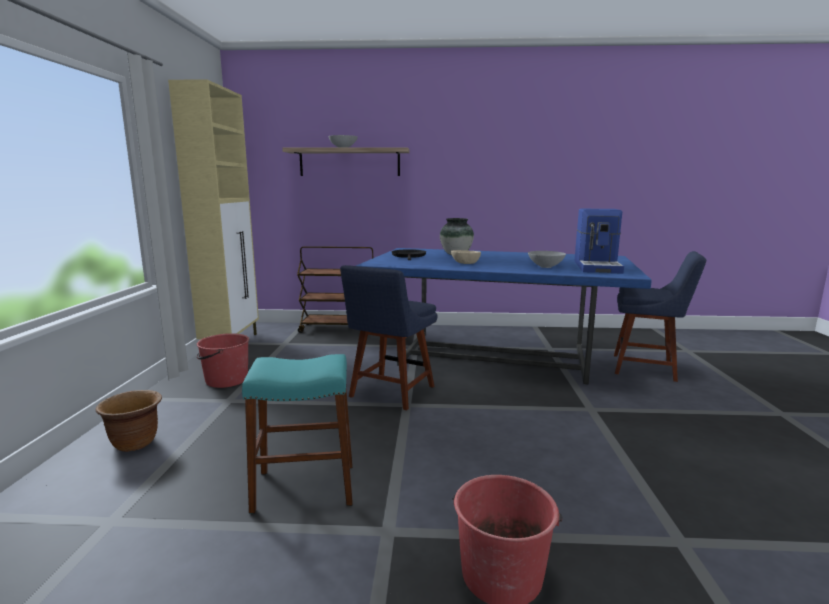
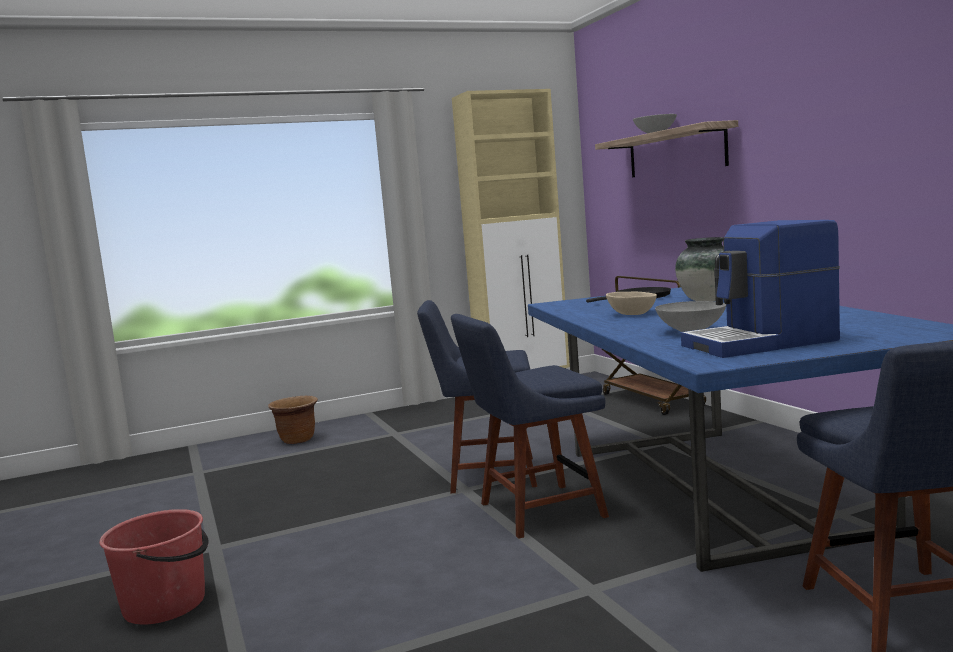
camera: 65 degrees right, 5 degrees down
(226, 380) = (435, 418): red bucket -> none
(304, 487) = (265, 503): turquoise stool -> none
(473, 396) = (535, 511): none -> blue chair

